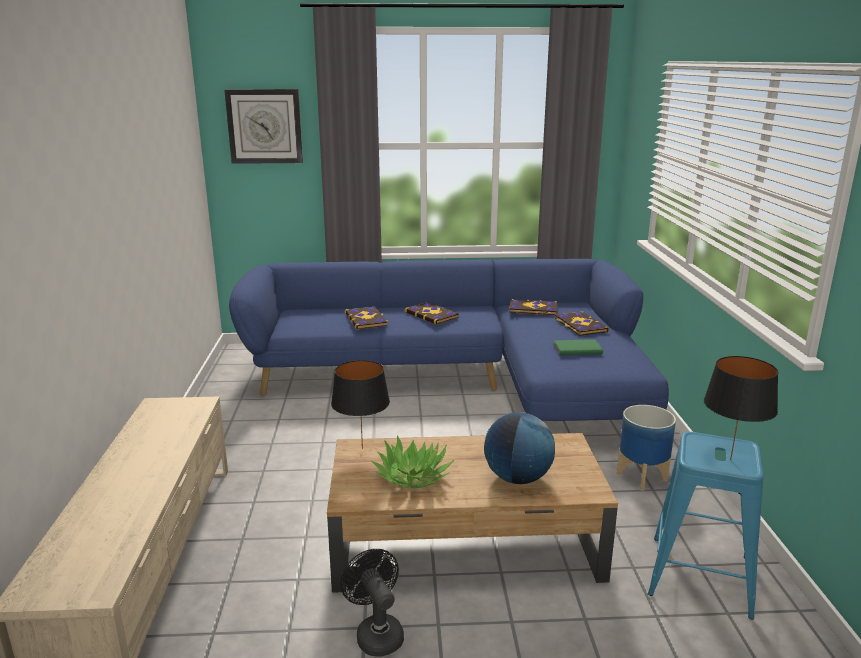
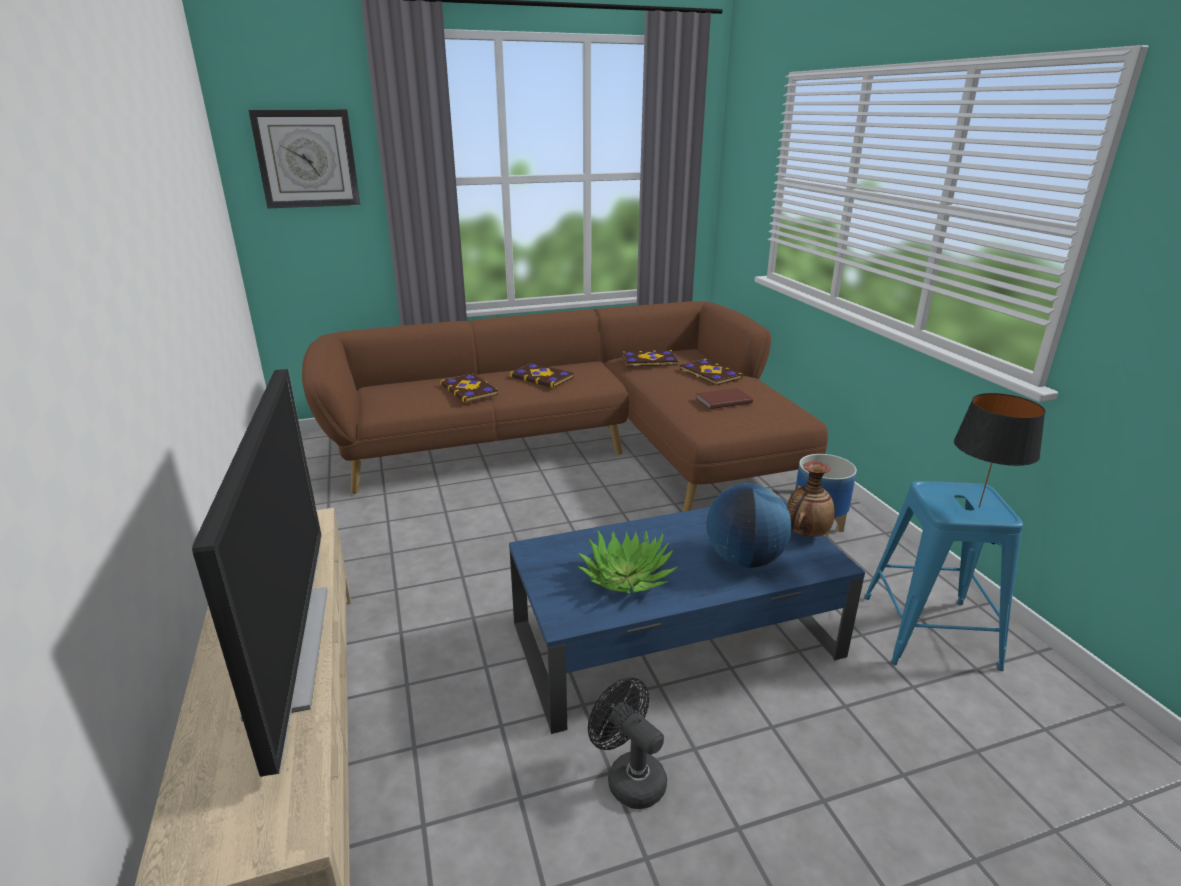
camera: 15 degrees left, 5 degrees up
(146, 484) = (290, 648): none -> television
(363, 448) = (547, 550): black table lamp -> none
(463, 380) = (581, 447): blue sofa -> brown sofa
(466, 543) = (677, 639): brown coffee table -> blue coffee table
(576, 349) = (722, 400): green book -> brown book
(585, 466) = (805, 534): none -> vase

